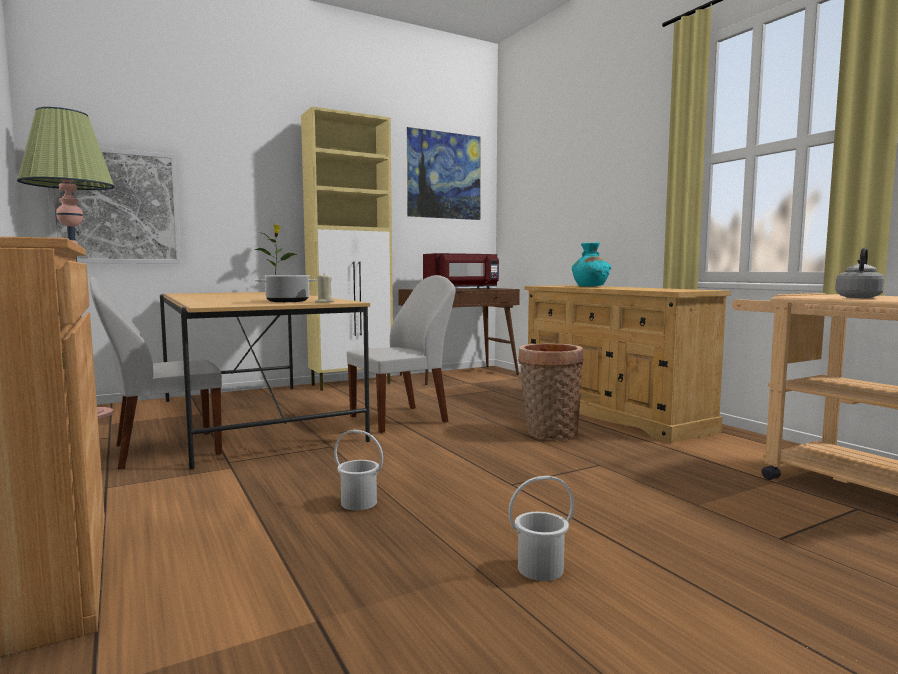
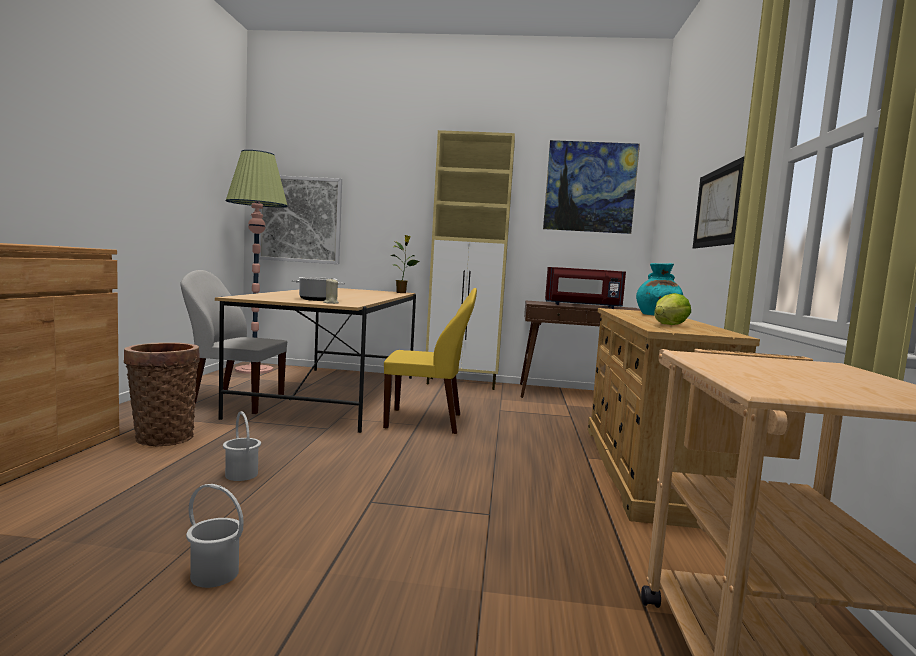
camera: 35 degrees right, 0 degrees up
(401, 419) = (426, 421): white chair -> yellow chair
(548, 434) = (517, 470): basket -> basket (162, 437)
(611, 196) = (717, 207): none -> picture
(652, 289) = (669, 325): none -> lettuce
(858, 297) = (763, 369): grey kettle -> none

